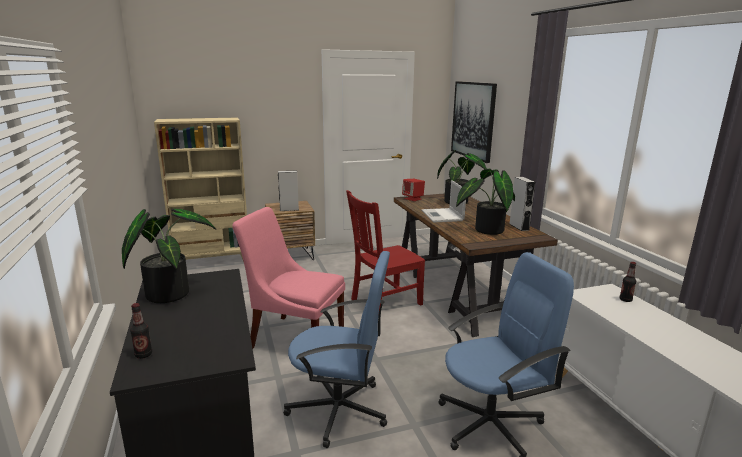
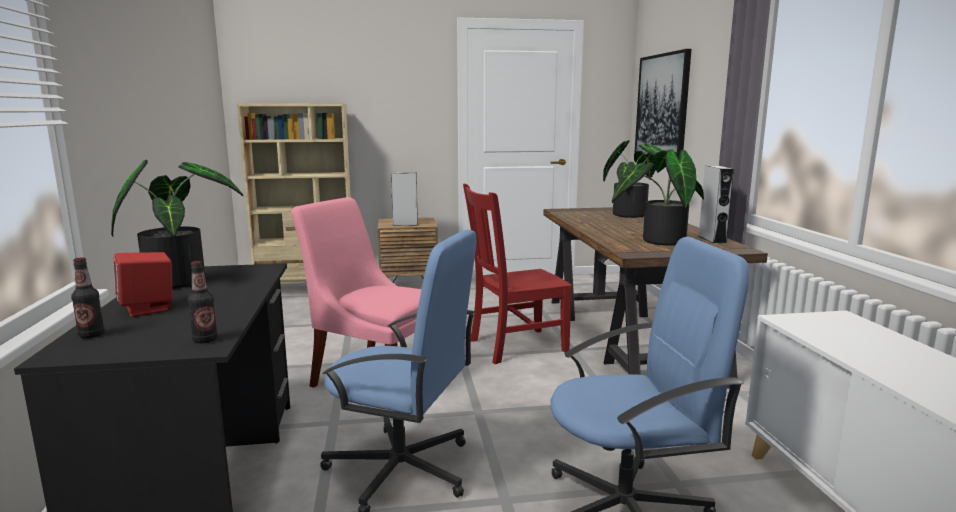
camera: 10 degrees right, 5 degrees down
(413, 199) = (569, 210): red speaker -> red speaker (148, 309)
(442, 216) = (602, 226): laptop -> none
(625, 300) = (863, 329): bottle -> bottle (205, 340)

